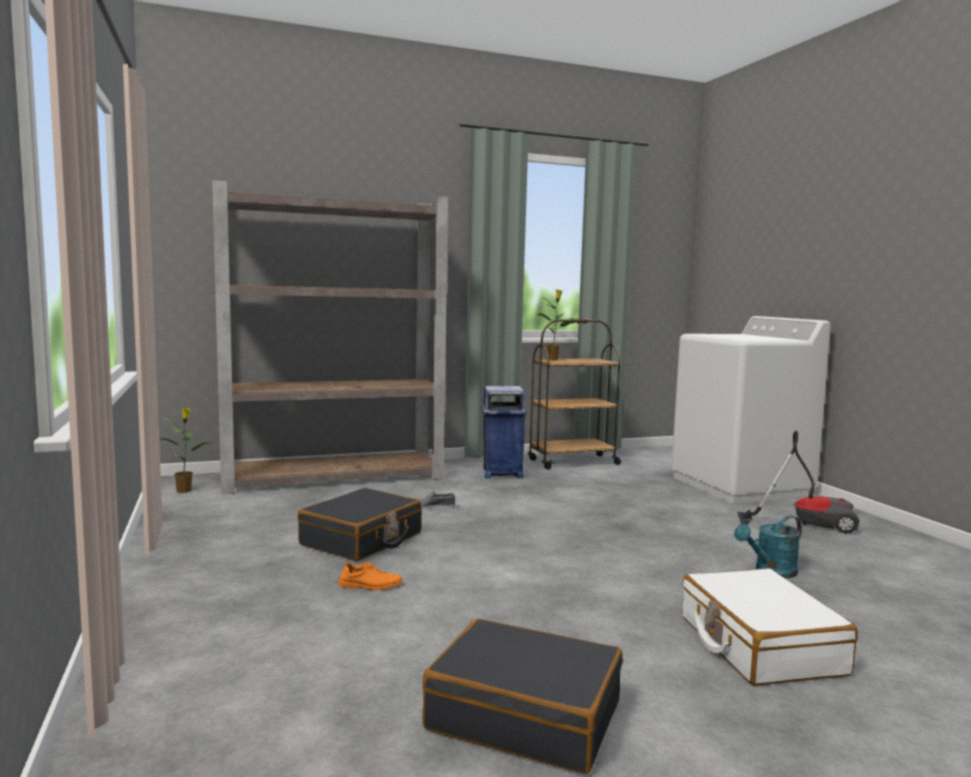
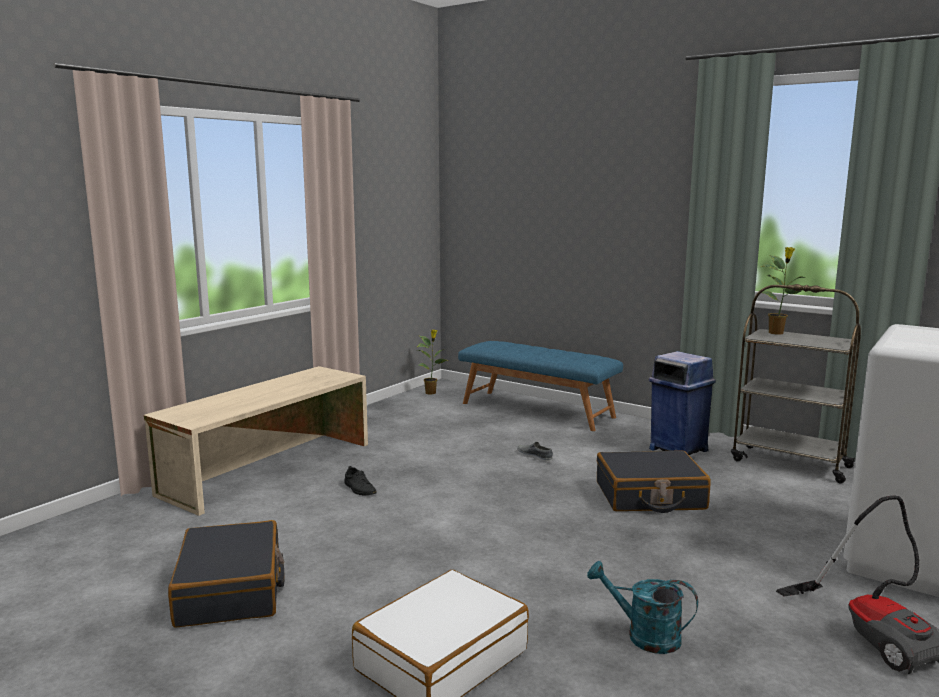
camera: 55 degrees right, 5 degrees up
(206, 613) = (269, 467): none -> beige bench
(333, 476) = (537, 410): brown bookcase -> blue bench
(362, 539) = (431, 460): black suitcase -> black suitcase (650, 496)
(370, 585) = (359, 489): orange shoe -> black shoe
(572, 462) = (789, 463): brown cart -> grey cart

